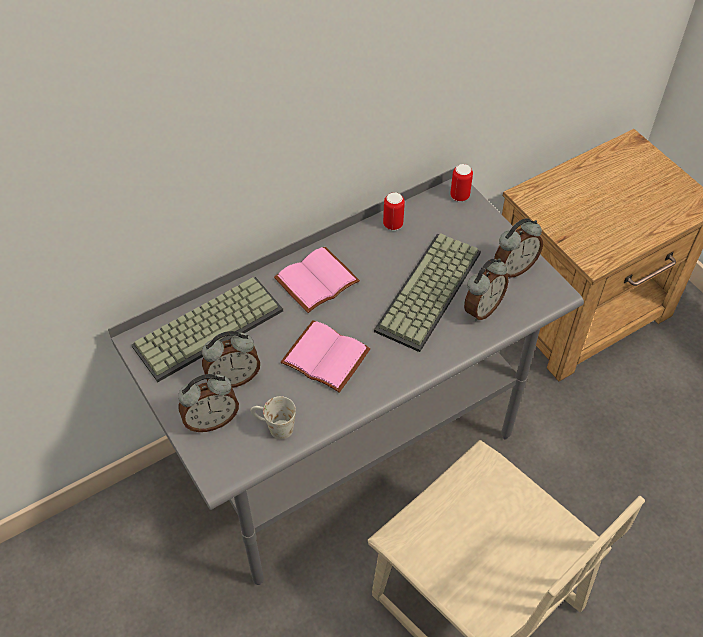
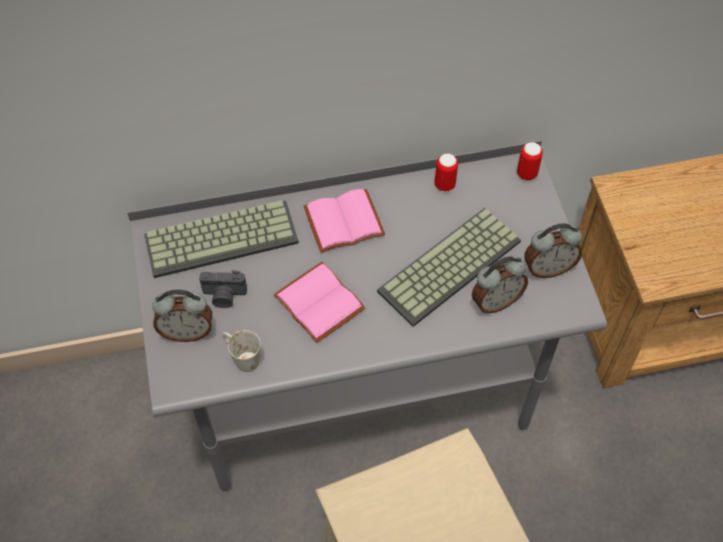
camera: 20 degrees right, 5 degrees up
(233, 378) = (224, 296): alarm clock -> camera

